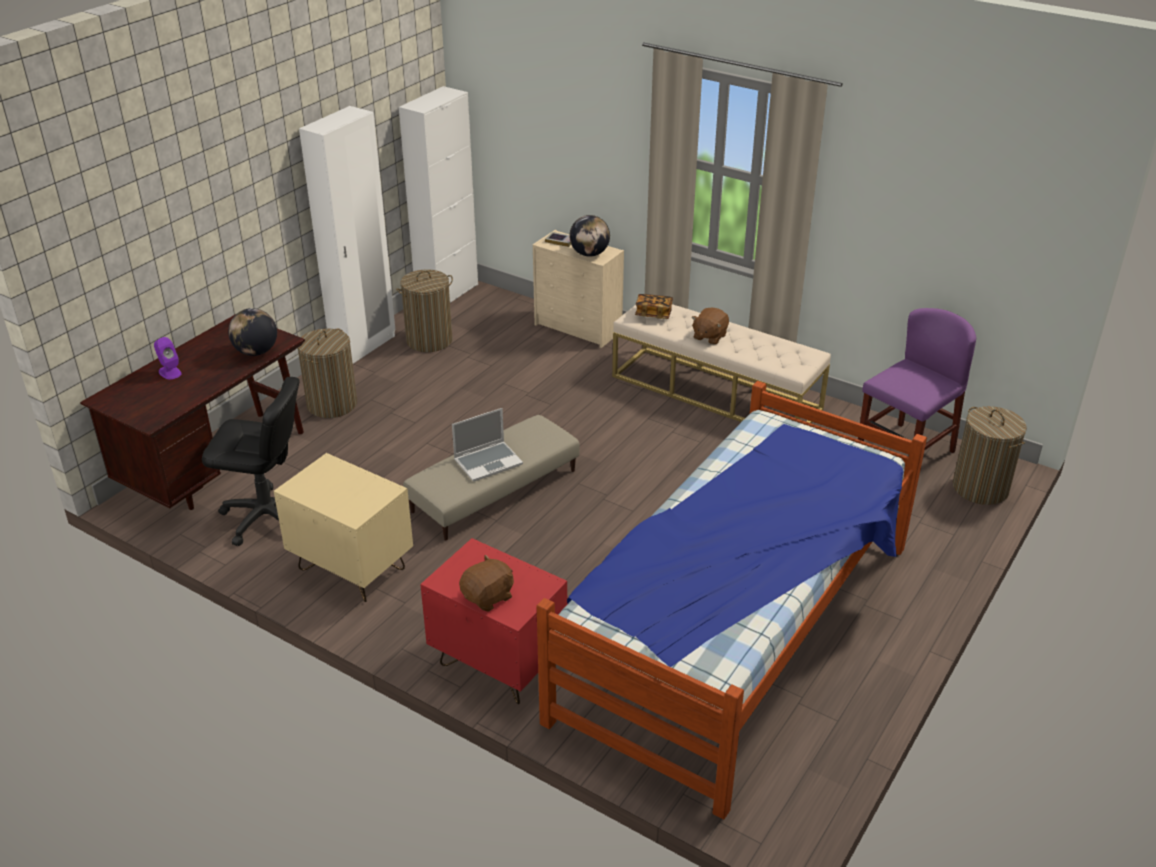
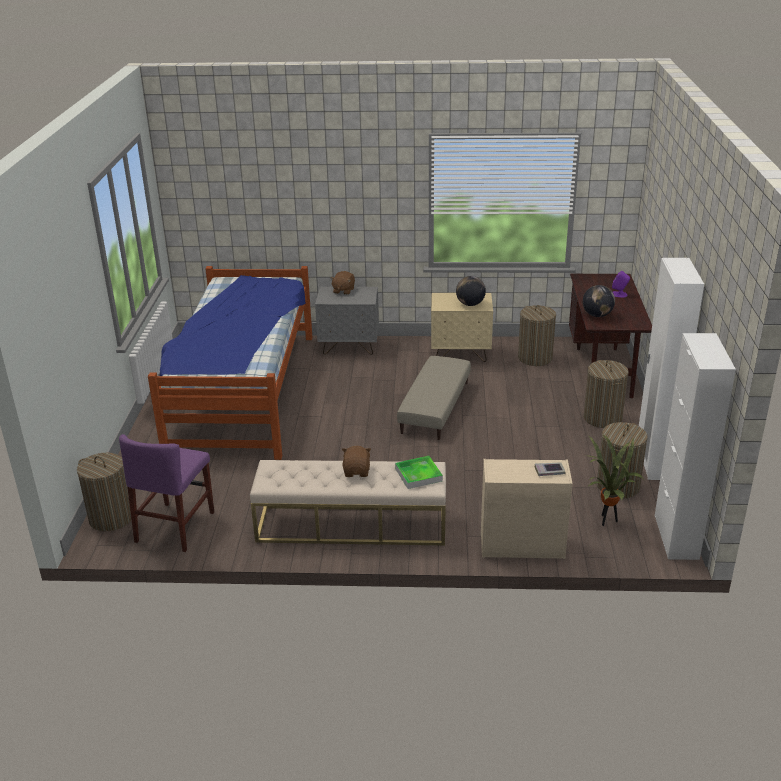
camera: 150 degrees right, 5 degrees down
(267, 517) = (535, 358): black office chair -> laundry basket
(483, 320) = (606, 521): none -> potted plant
(488, 462) = (434, 379): laptop -> none
(497, 665) = (349, 347): red nightstand -> grey nightstand
(589, 254) = (508, 466): globe -> globe (470, 304)
(653, 314) = (418, 475): book -> tray

